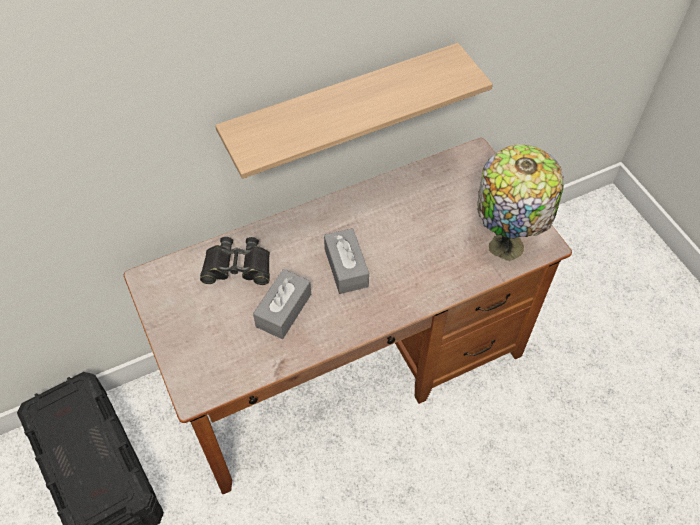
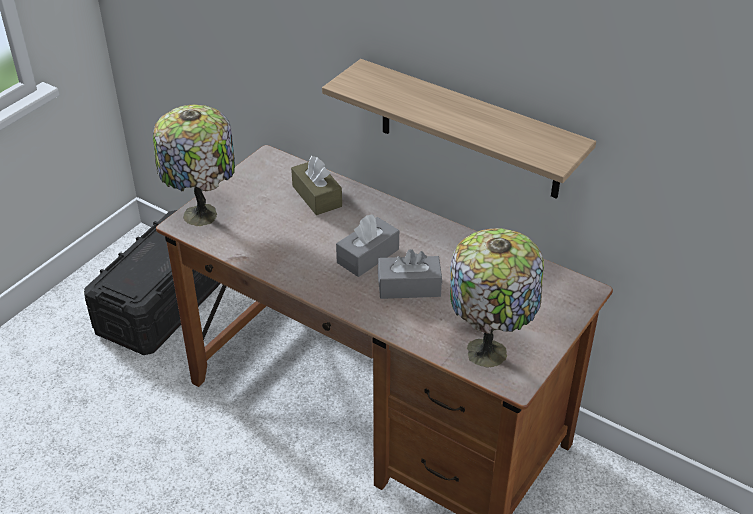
camera: 60 degrees right, 15 degrees down
(196, 371) = (203, 216): none -> table lamp
(237, 267) = (317, 196): black binoculars -> brown tissue box
(283, 310) = (294, 238): grey tissue box -> grey tissue box (409, 287)

